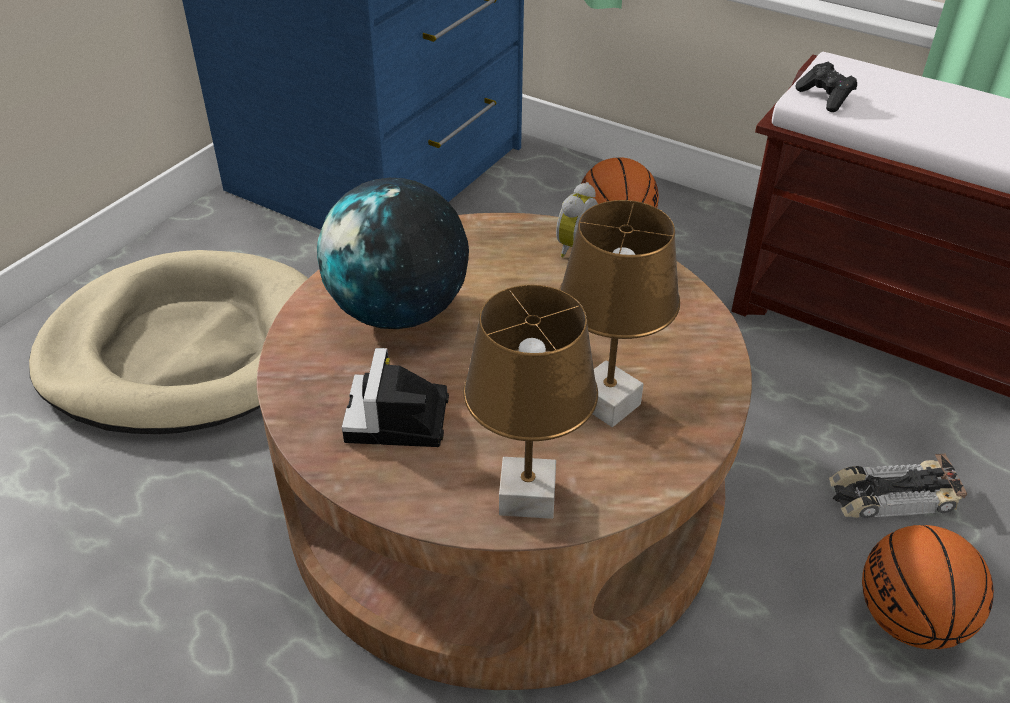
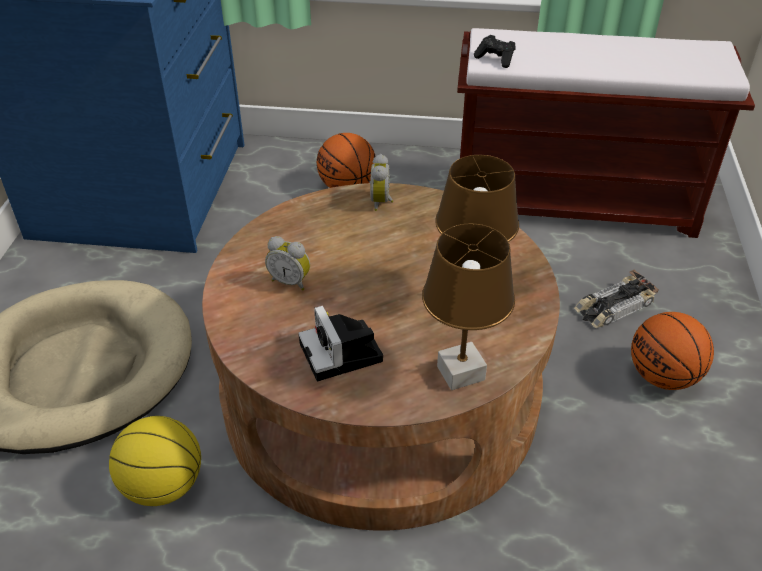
camera: 25 degrees left, 0 degrees up
(193, 511) = (162, 485): none -> basketball
(399, 312) = (291, 281): globe -> alarm clock

